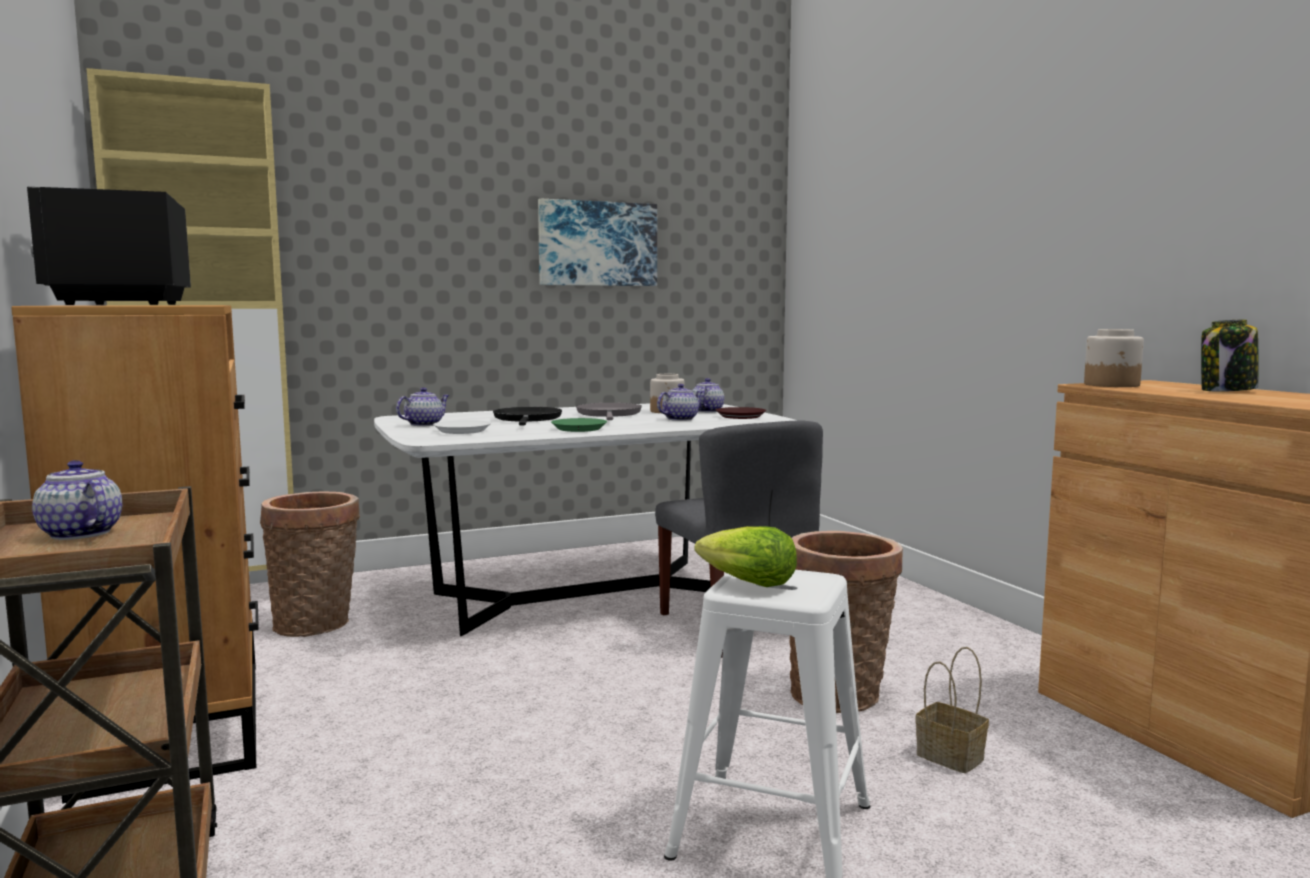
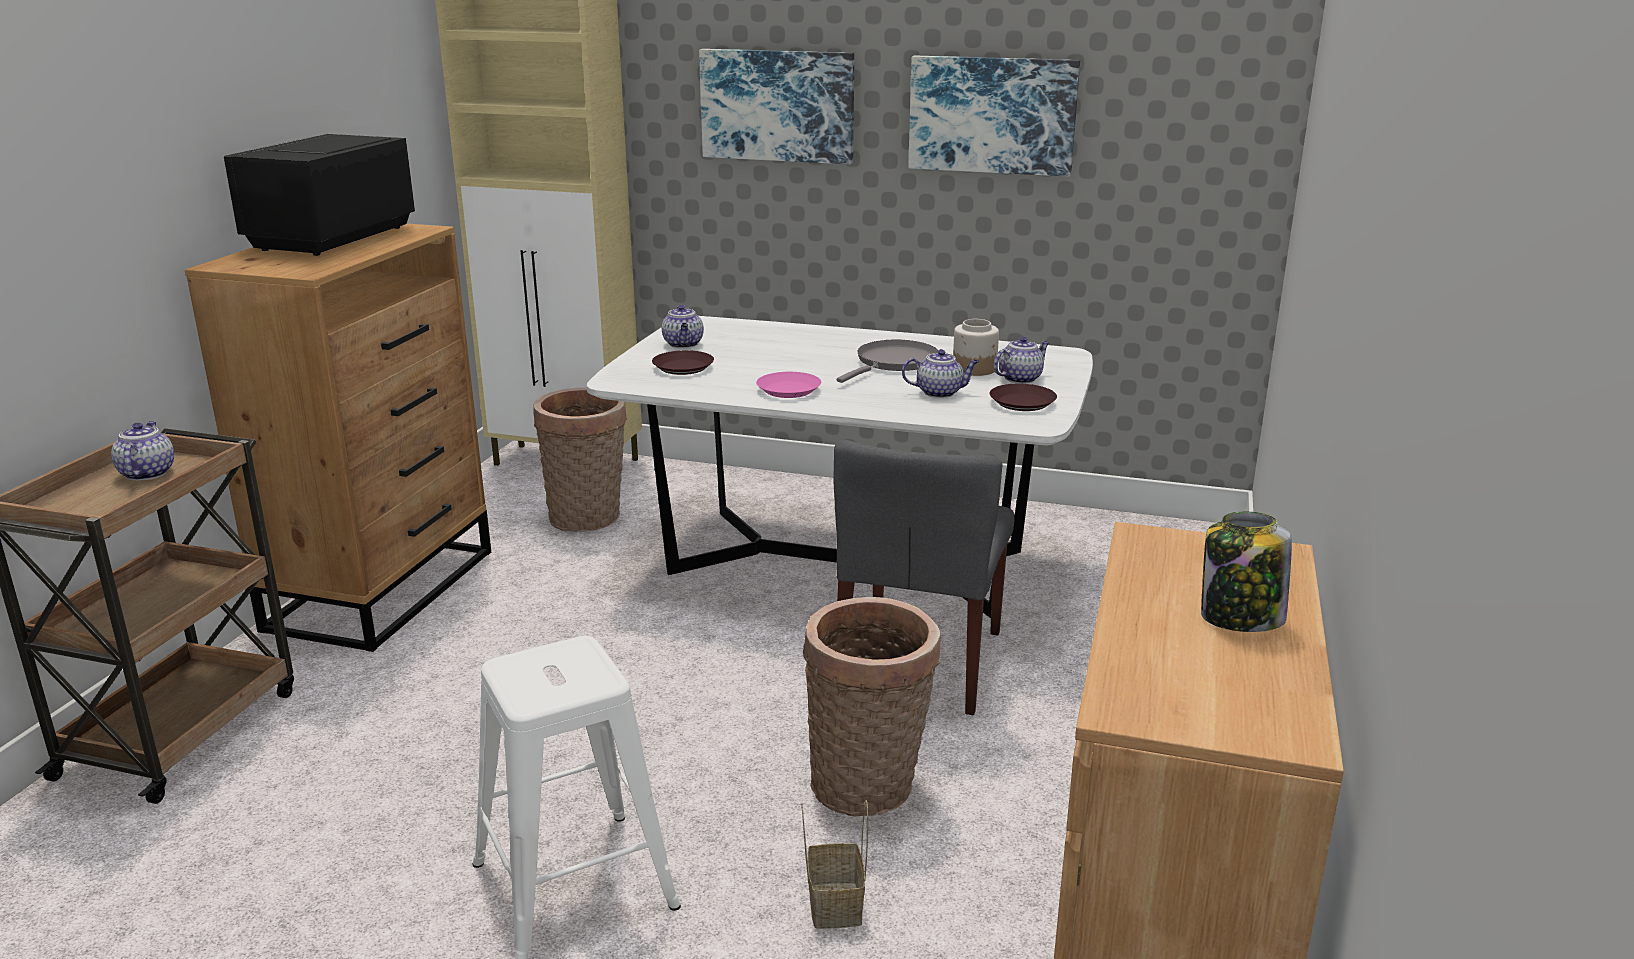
camera: 40 degrees right, 15 degrees up
(424, 424) = (684, 344): teapot -> teapot turned 90 degrees clockwise
(426, 238) = (778, 105): none -> picture
(462, 431) = (682, 368): white plate -> brown plate
(527, 419) = (792, 355): black frying pan -> none
(578, 429) = (788, 390): green plate -> pink plate
(747, 583) = (533, 662): lettuce -> none
(1112, 385) = (1163, 548): jar -> none

